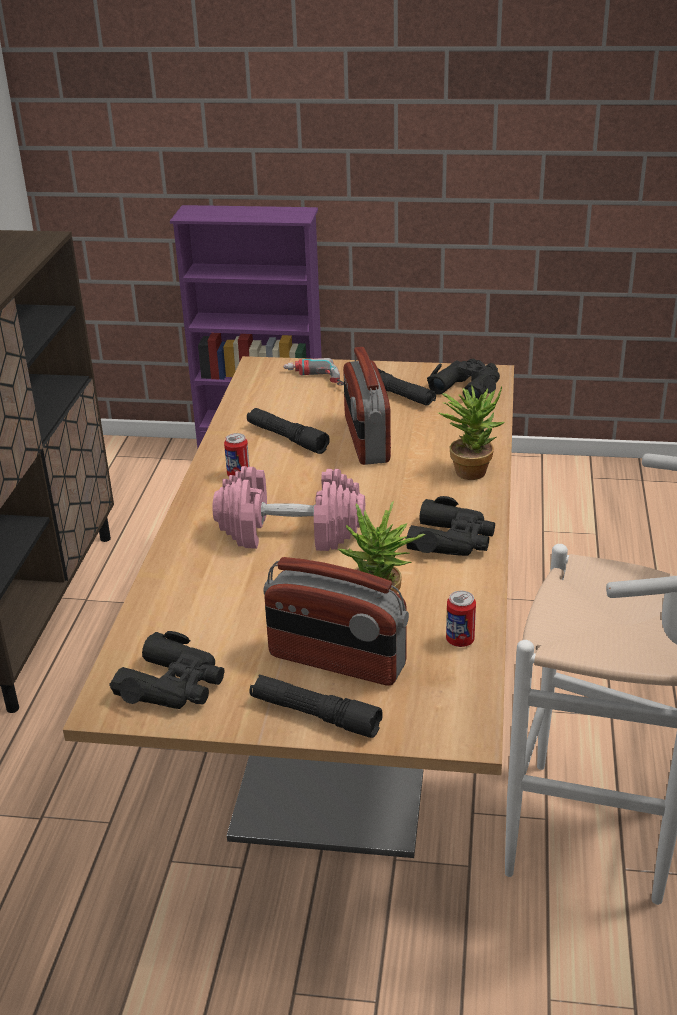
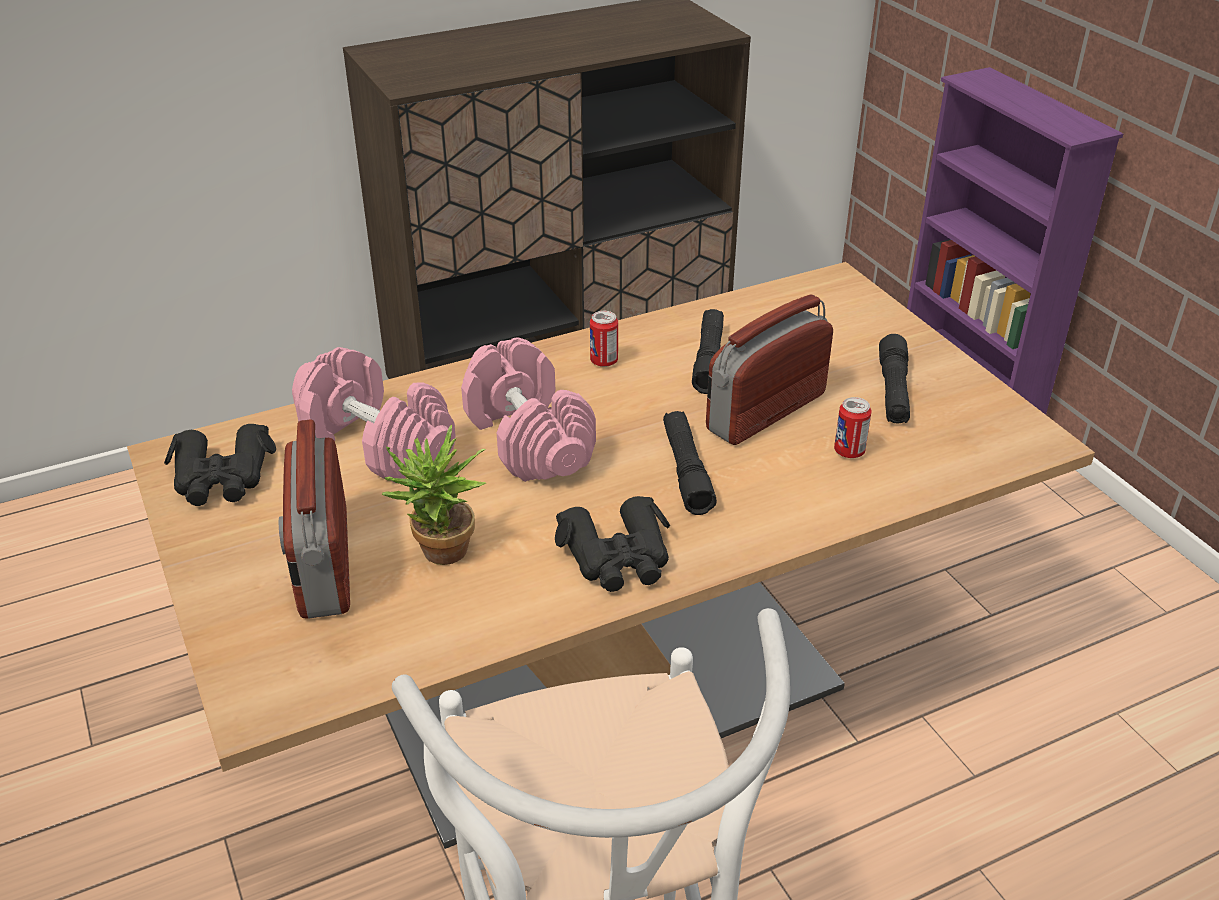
camera: 55 degrees right, 5 degrees up
(218, 597) = (378, 442): none -> pink dumbbell
(315, 381) = (851, 326): power drill -> none
(315, 715) = (226, 585): black flashlight -> black flashlight (686, 471)
(460, 640) = (422, 640): can -> can (849, 451)
(467, 386) = (984, 436): black binoculars -> none
(470, 469) = (789, 513): potted plant -> none

